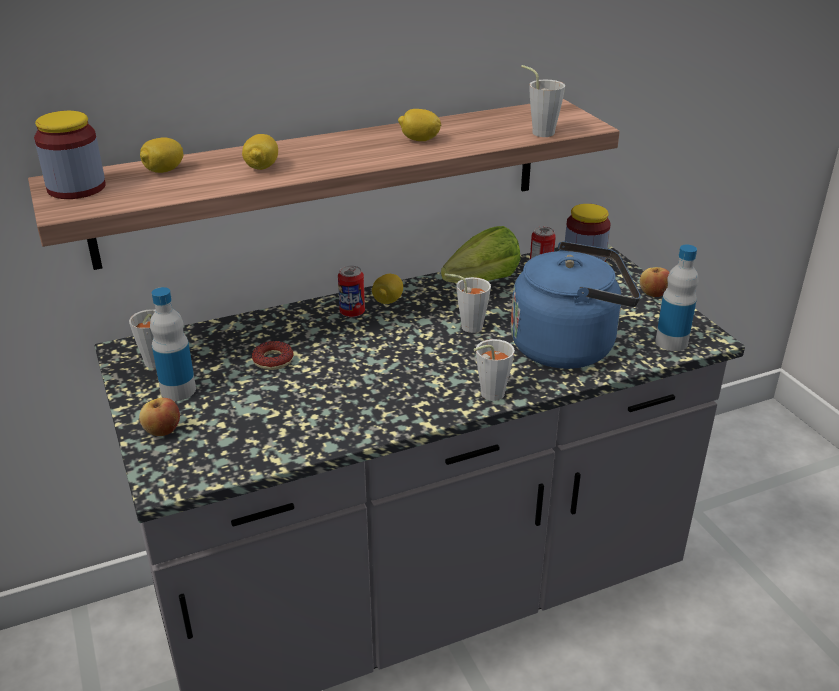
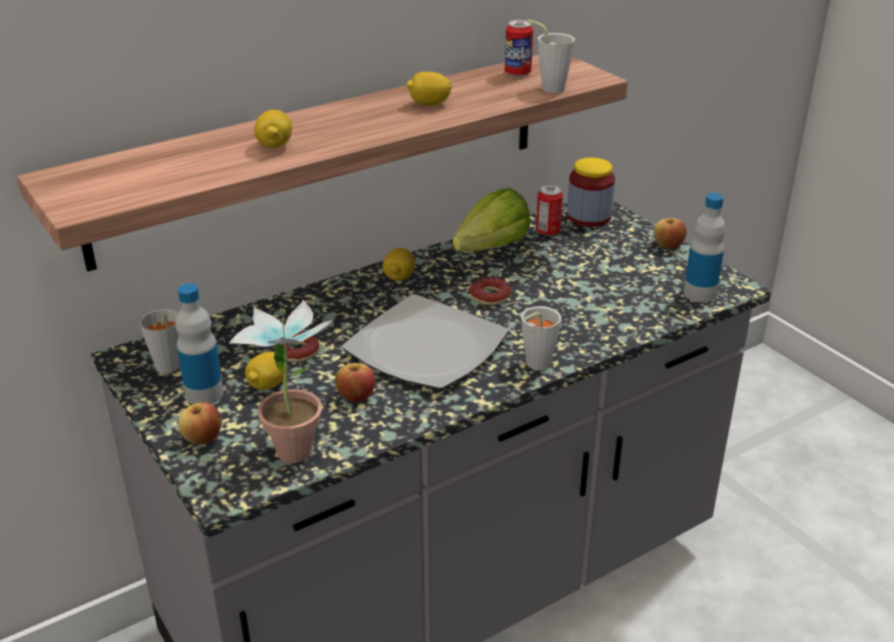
camera: 10 degrees left, 0 degrees up
(76, 188) = (79, 183): jar -> none
(164, 171) = (168, 157): lemon -> lemon (268, 385)
(243, 444) = (295, 443): none -> potted plant
(312, 407) = (356, 396): none -> apple
(352, 312) = (365, 293): can -> can (517, 73)
(393, 368) = (428, 347): none -> plate
(466, 326) = (490, 296): grey cup -> donut
(569, 346) = (600, 307): blue kettle -> none

